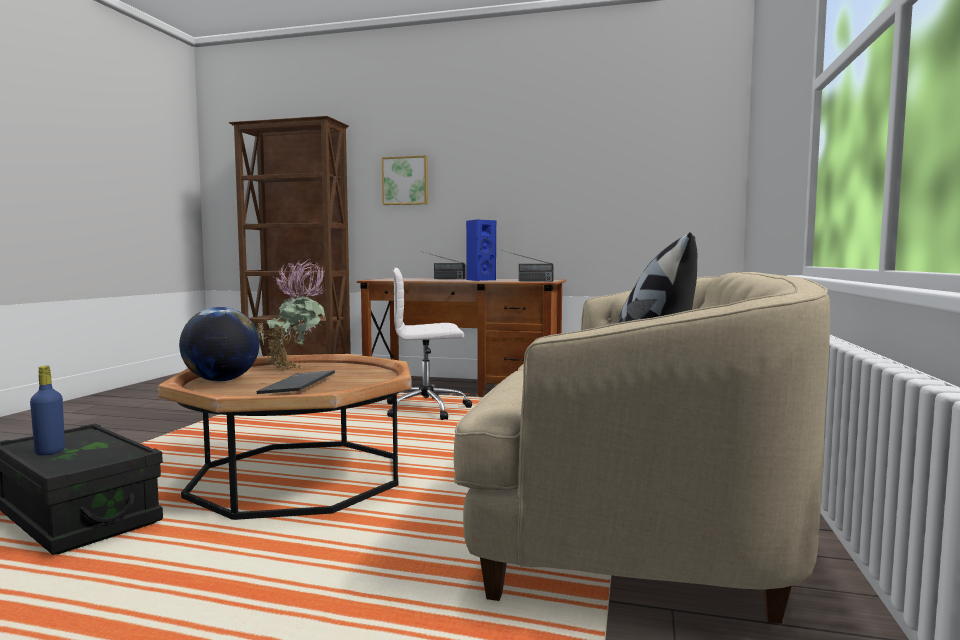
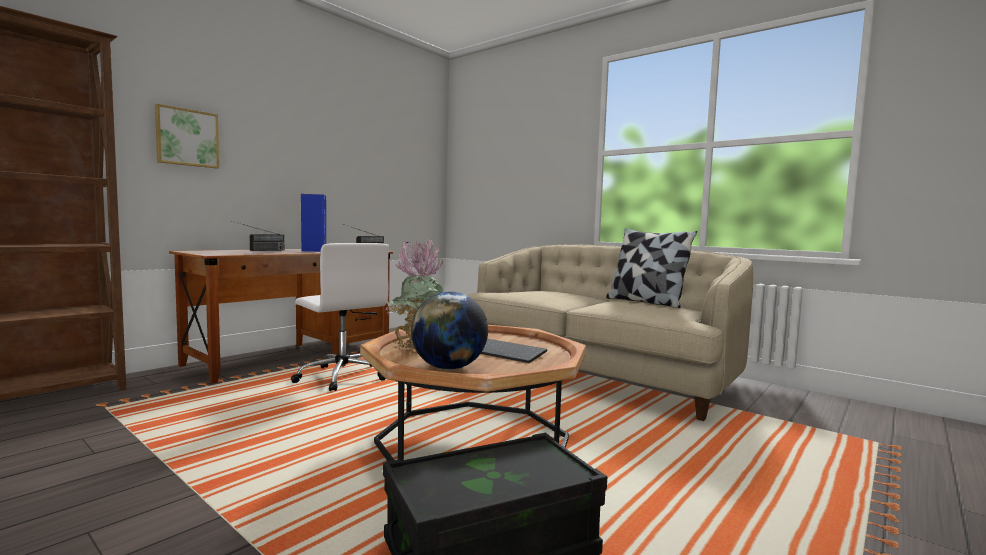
camera: 65 degrees left, 0 degrees up
(50, 452) = (490, 485): blue bottle -> none
(428, 409) = (342, 376): white office chair -> white office chair turned 60 degrees counterclockwise

